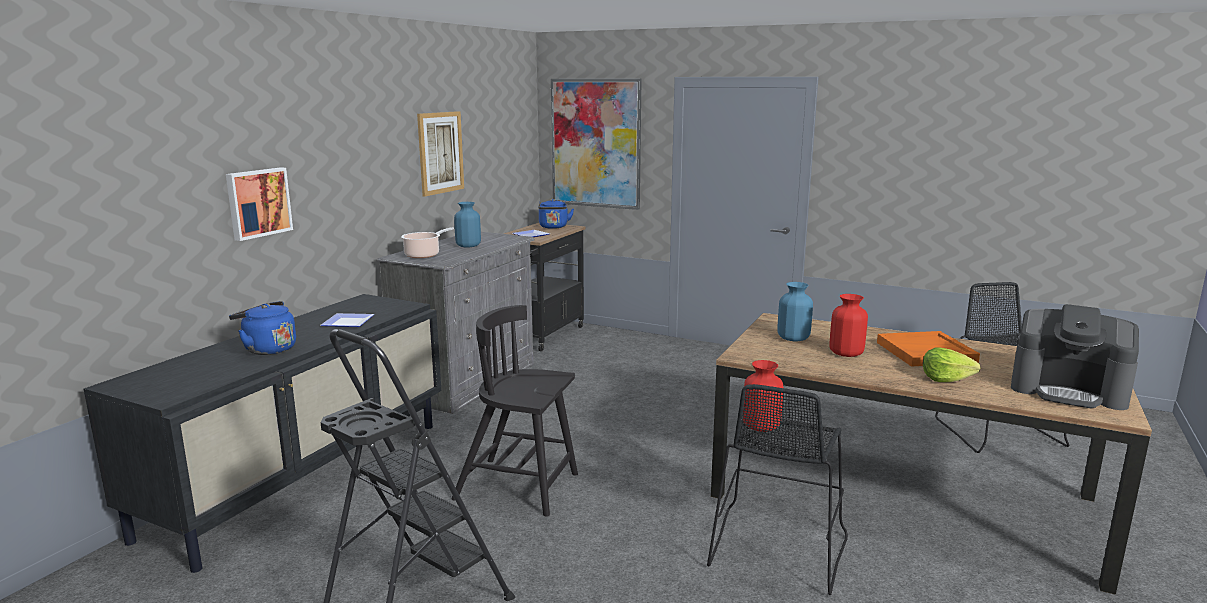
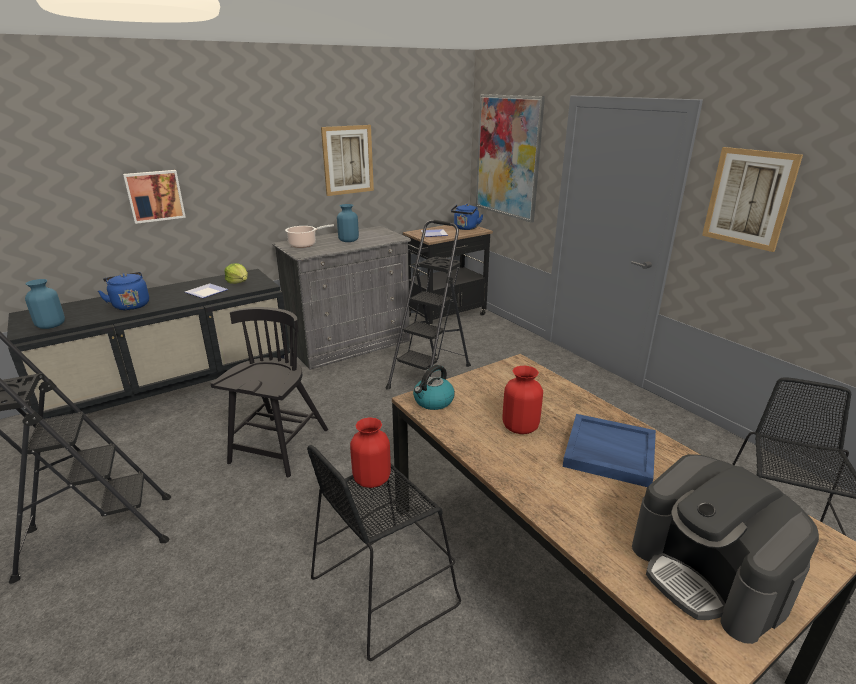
camera: 30 degrees right, 10 degrees up
(519, 486) = (278, 447): black chair -> black chair turned 60 degrees clockwise
(597, 388) = (430, 375): none -> step ladder
(755, 354) = (433, 401): none -> kettle
(793, 338) = (498, 392): blue vase -> blue vase (51, 325)
(875, 156) = (749, 198): none -> picture
(925, 352) = (608, 452): orange tray -> blue tray
(945, 379) = (573, 498): lettuce -> lettuce (238, 282)

